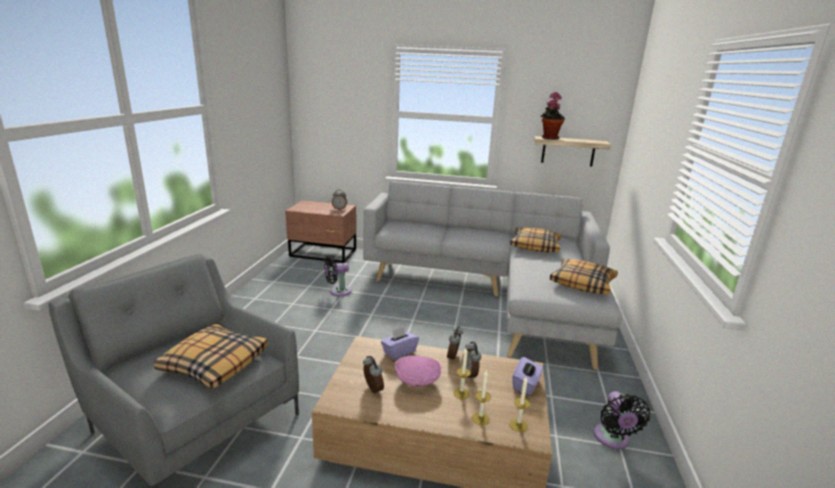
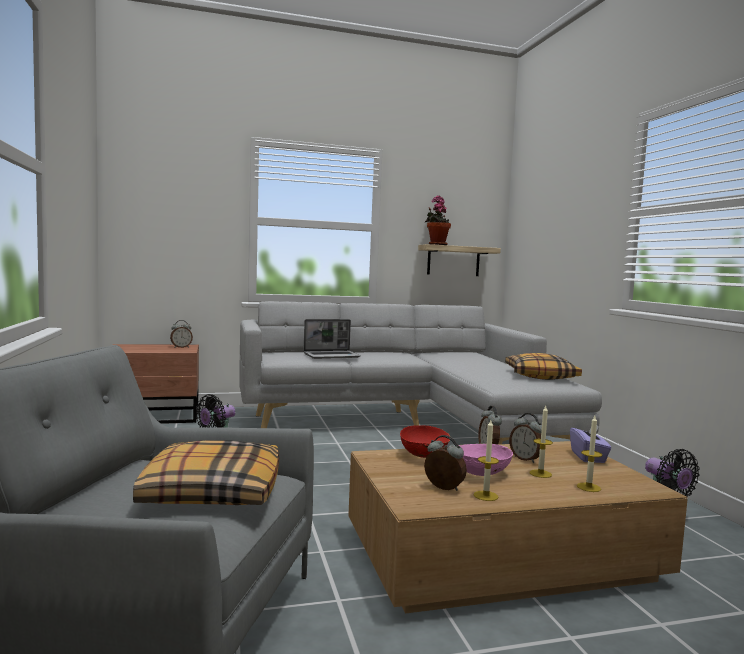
camera: 25 degrees left, 15 degrees down
(399, 352) = (424, 455): purple tissue box -> red bowl
(434, 231) = (332, 356): none -> laptop
(518, 425) = (629, 484): candle -> candle (485, 496)
(535, 246) = (455, 358): pillow -> none

